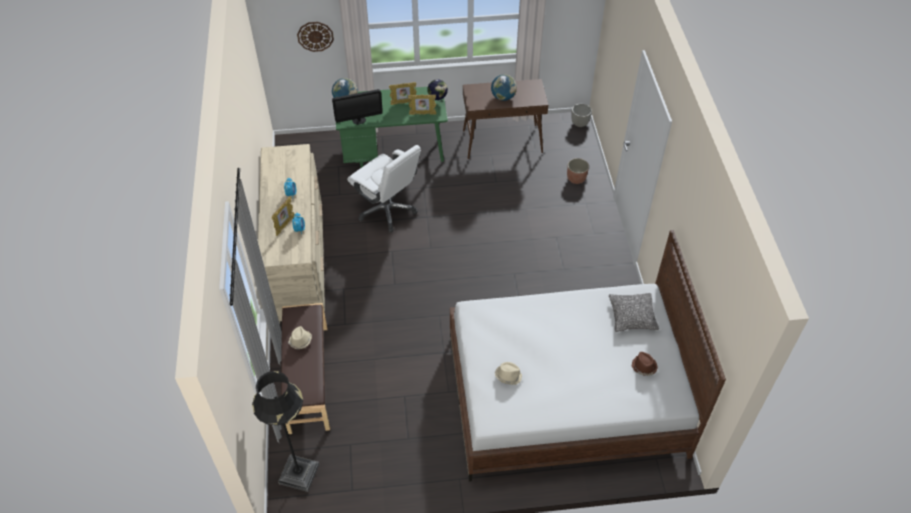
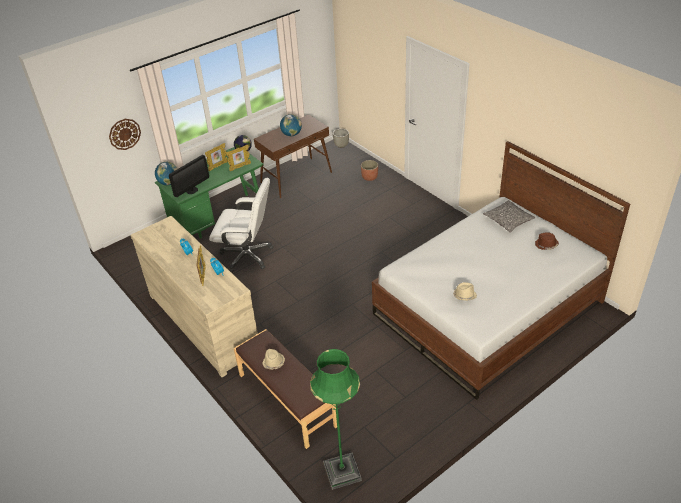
camera: 30 degrees left, 10 degrees down
(299, 473) = (342, 472): black floor lamp -> green floor lamp

